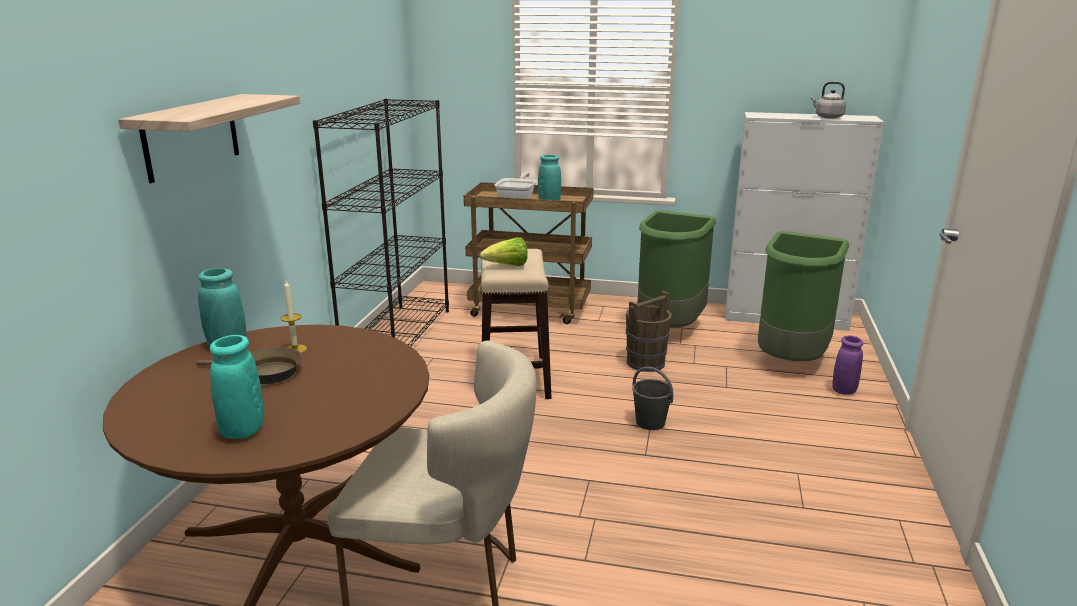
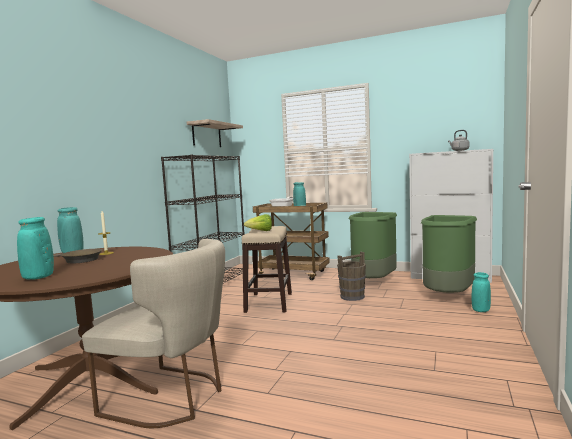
camera: 10 degrees right, 15 degrees down
(191, 136) = (75, 146): shelf -> shelf (206, 135)
(651, 423) = (343, 324): grey bucket -> none
(844, 390) = (481, 310): purple vase -> turquoise vase

